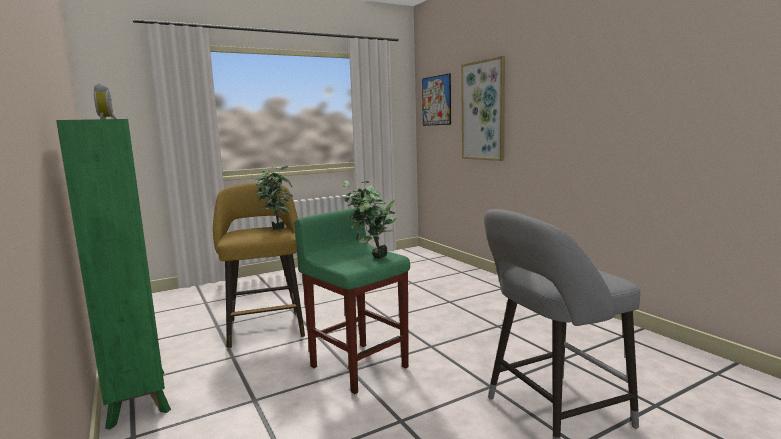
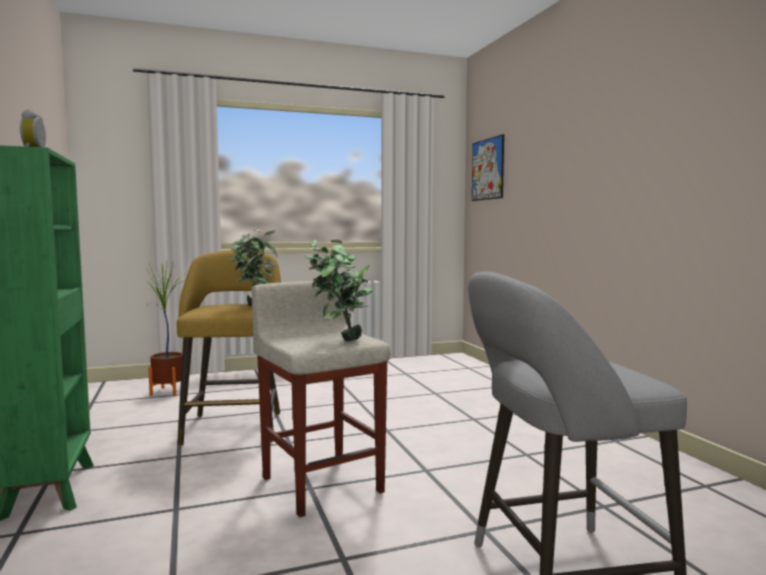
camera: 10 degrees right, 5 degrees down
(192, 301) = (168, 392): none -> potted plant
(358, 366) = (321, 483): green stool -> beige stool
(483, 111) = (540, 178): picture -> none

